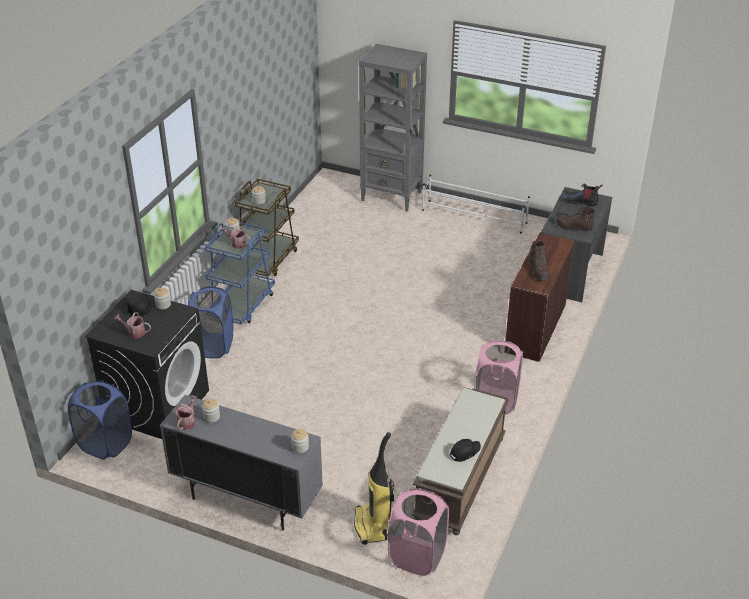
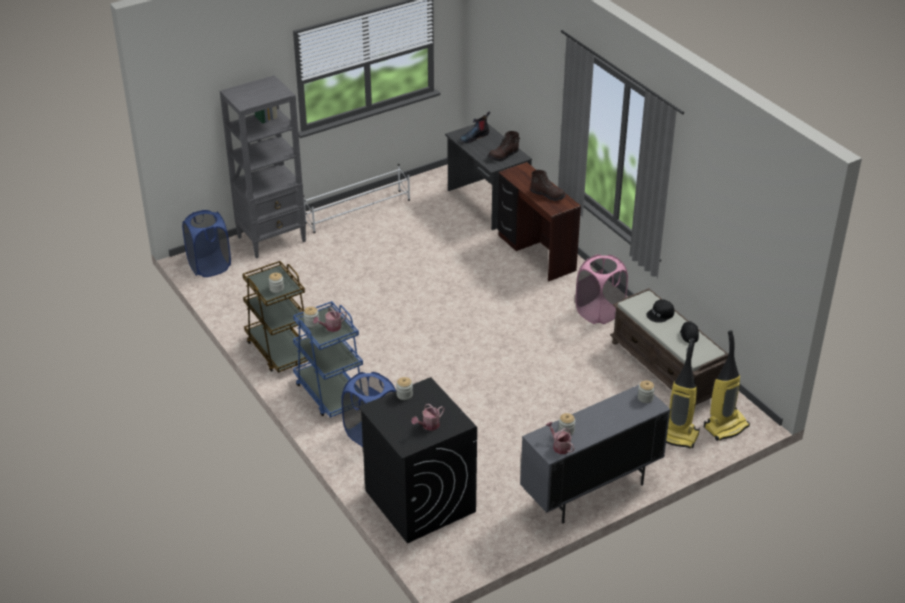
camera: 55 degrees left, 0 degrees up
(105, 443) = (440, 554): blue laundry basket -> blue laundry basket (209, 266)
(136, 309) = (393, 413): black cap -> black cap (660, 314)
(417, 556) = (725, 426): pink laundry basket -> vacuum cleaner

